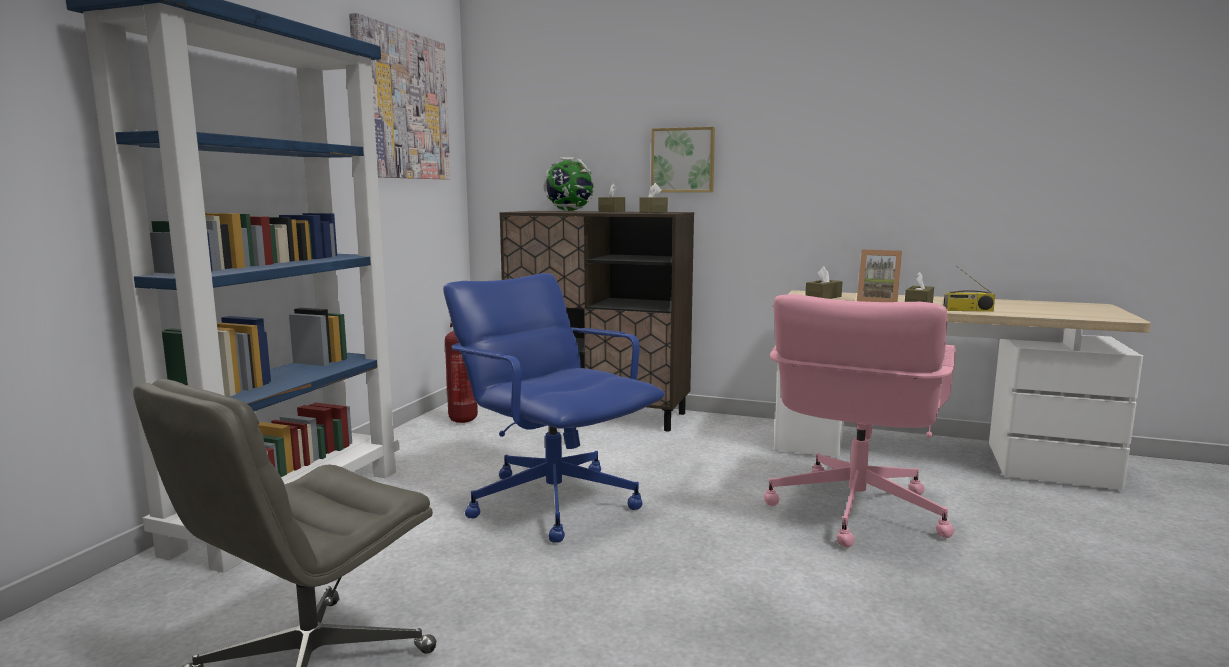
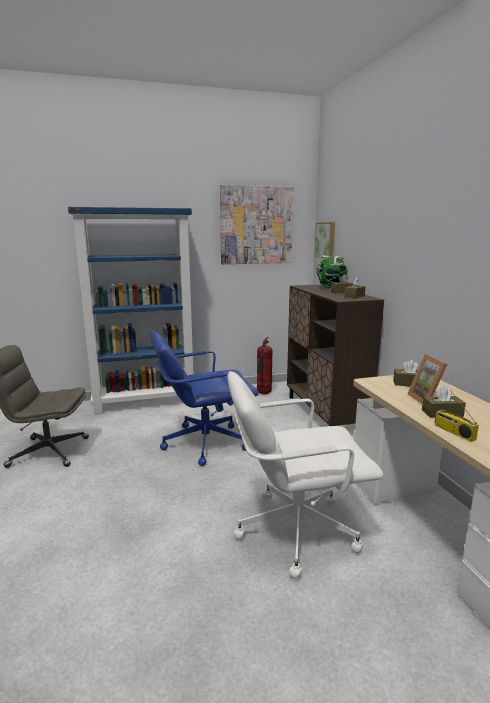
camera: 55 degrees right, 5 degrees up
(553, 501) = (204, 443): blue office chair -> blue office chair turned 120 degrees counterclockwise
(683, 160) = (386, 261): picture -> picture (326, 240)
(854, 511) = (294, 530): pink office chair -> white office chair

